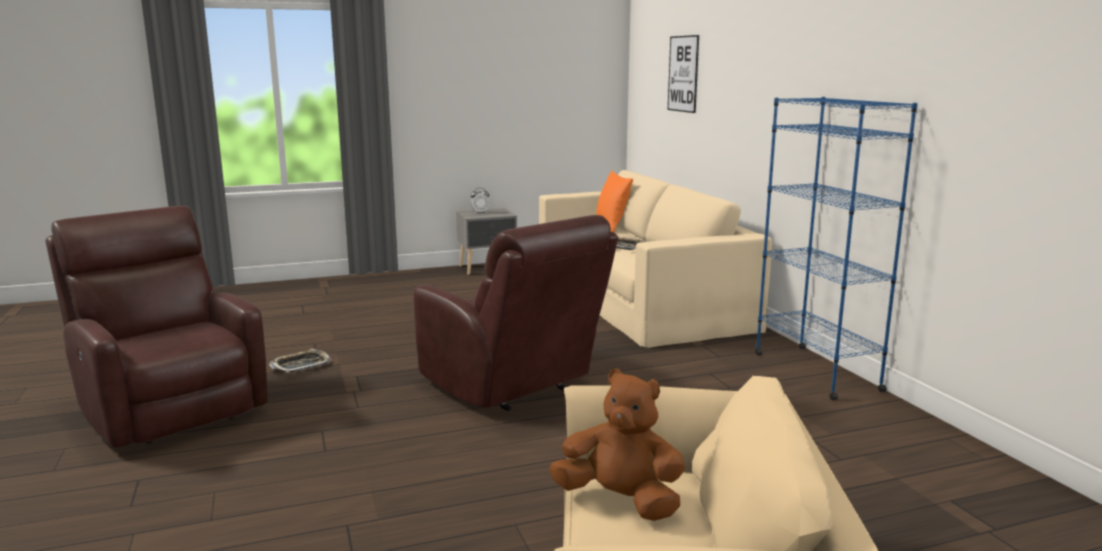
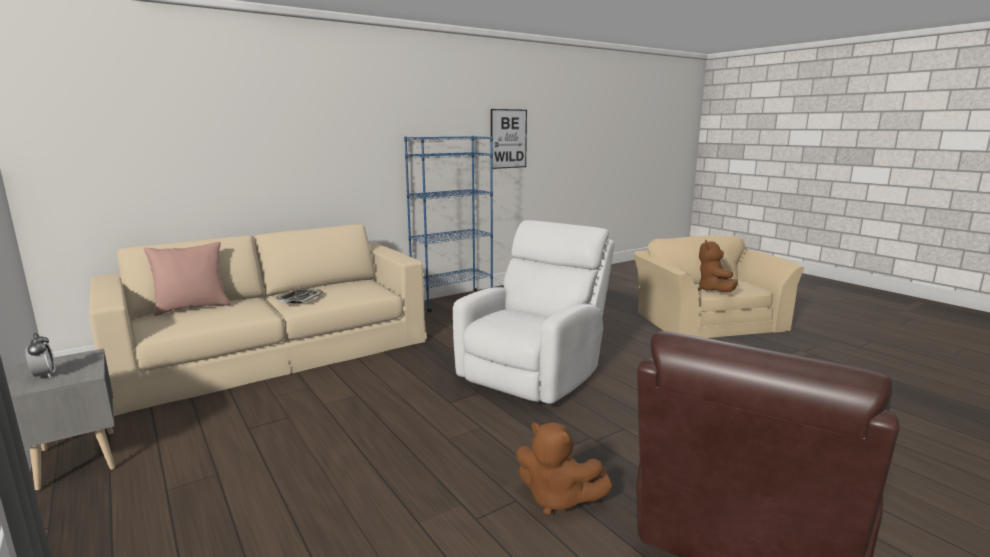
camera: 105 degrees left, 0 degrees up
(301, 365) = (557, 499): tray -> brown plush toy
(512, 387) = (534, 374): brown armchair -> white armchair
(612, 227) = (192, 308): orange pillow -> pink pillow
(683, 74) = (182, 124): picture -> picture (508, 139)

